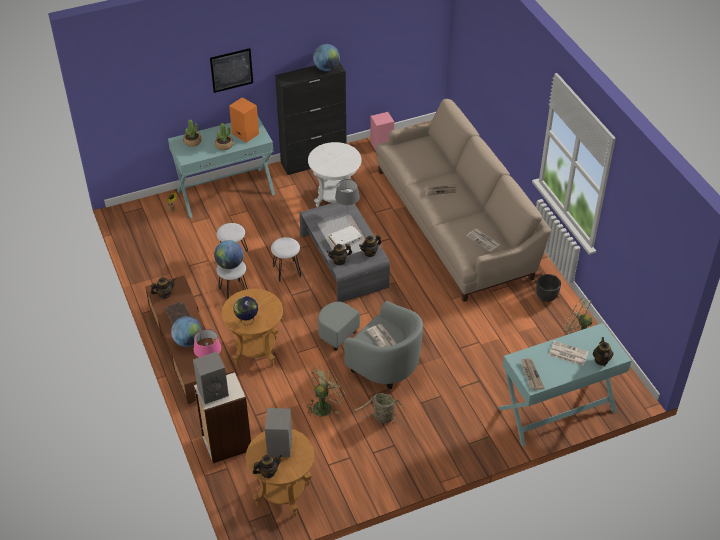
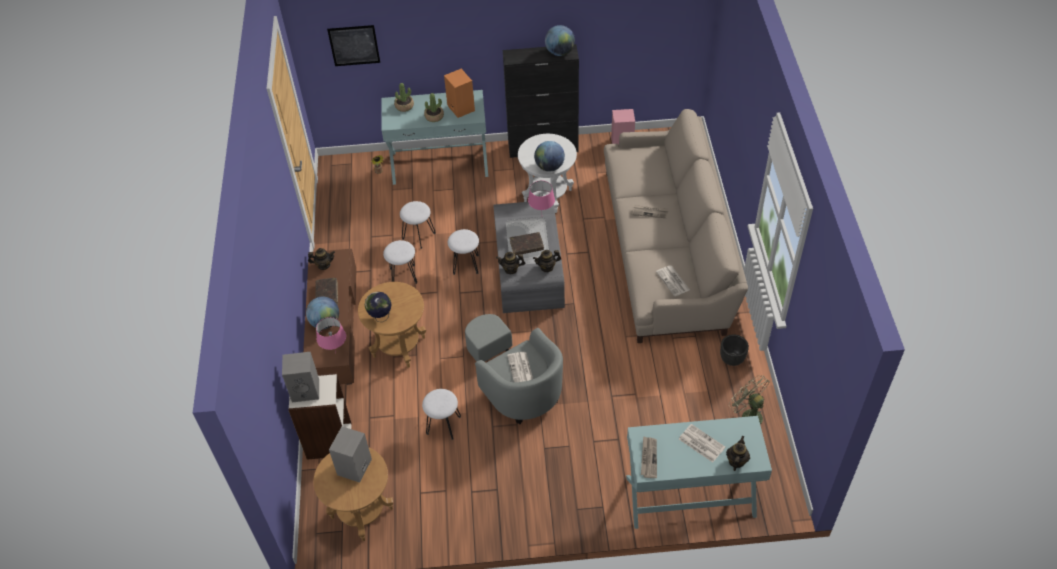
camera: 20 degrees right, 5 degrees up
(230, 265) = (398, 248): globe -> globe (549, 167)
(231, 70) = (453, 37): picture -> picture (354, 45)
(268, 472) = (330, 493): teapot -> none
(324, 405) = (443, 425): green fan -> white stool
(345, 240) = (526, 246): white book -> brown book
(347, 213) = (542, 217): grey table lamp -> pink table lamp
(382, 417) = (497, 454): basket -> none

